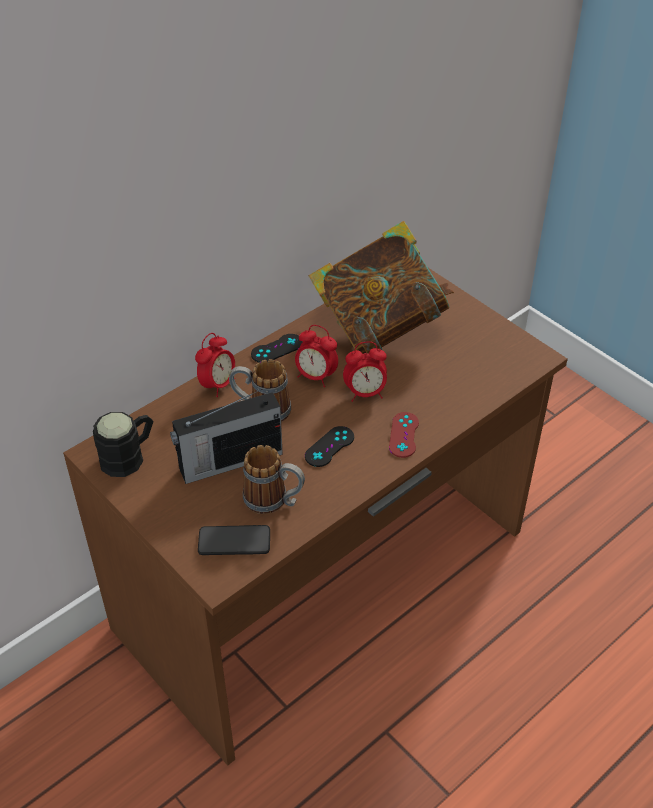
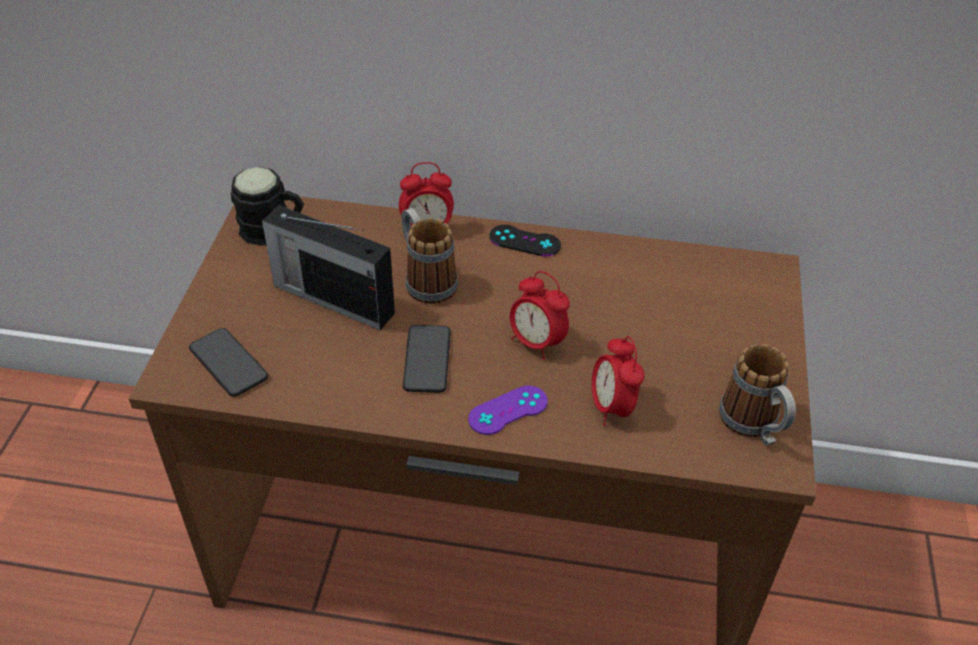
camera: 50 degrees right, 0 degrees up
(274, 501) = (309, 361): mug -> mug (754, 426)
(316, 376) = (517, 291): alarm clock -> alarm clock (611, 407)
(329, 447) = (427, 360): black game controller -> phone
(380, 327) = (652, 297): book -> none
(404, 435) = (508, 410): red game controller -> purple game controller

